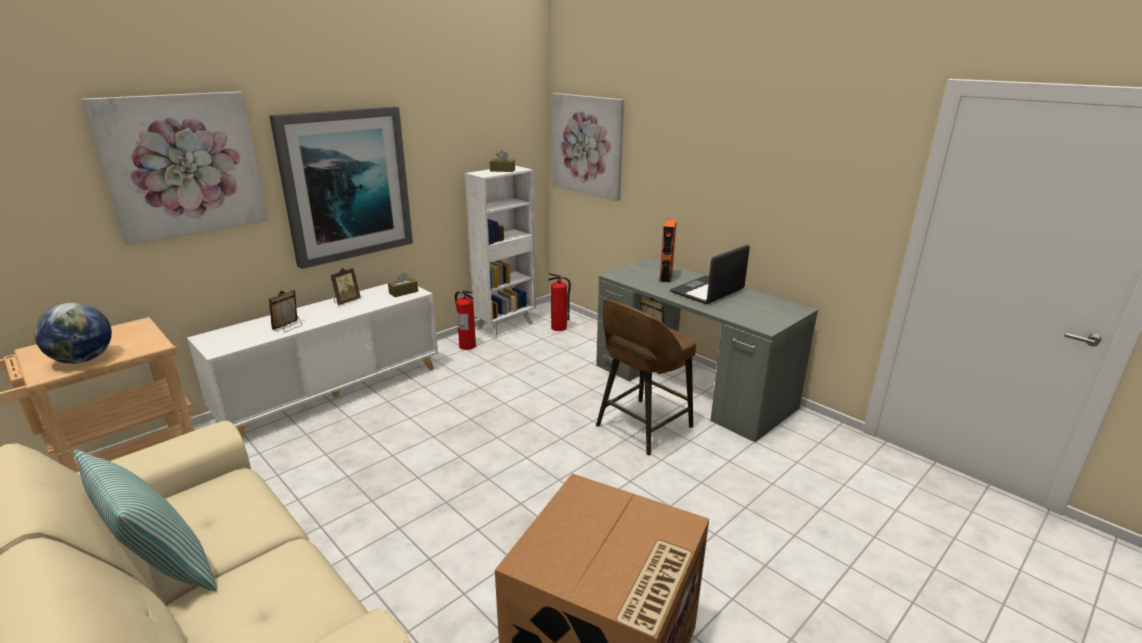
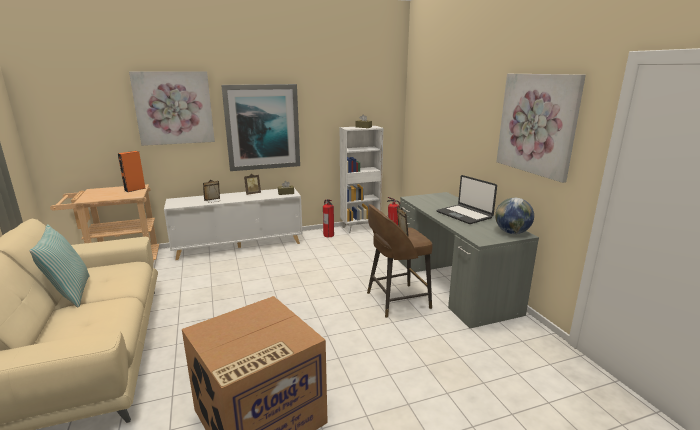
camera: 25 degrees right, 5 degrees down
(83, 360) = (103, 196): globe -> globe (512, 232)
(587, 145) = (422, 114): picture -> picture (536, 124)
(666, 277) = (444, 203): orange speaker -> orange speaker (135, 189)
(708, 291) = (464, 215): laptop -> laptop turned 105 degrees counterclockwise

